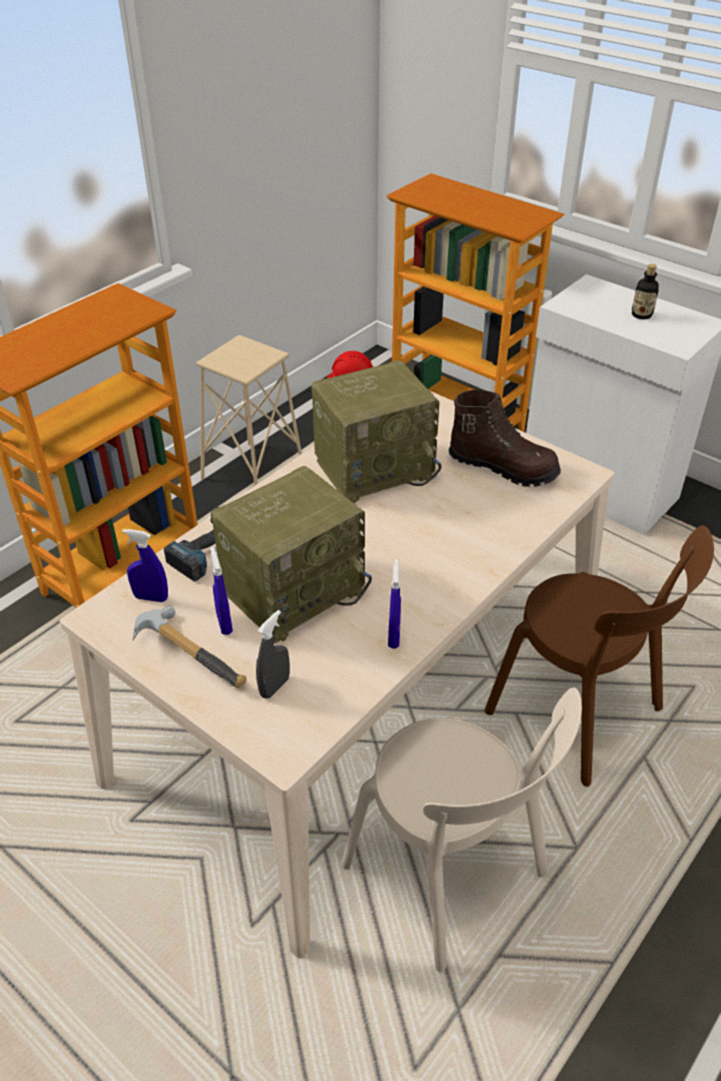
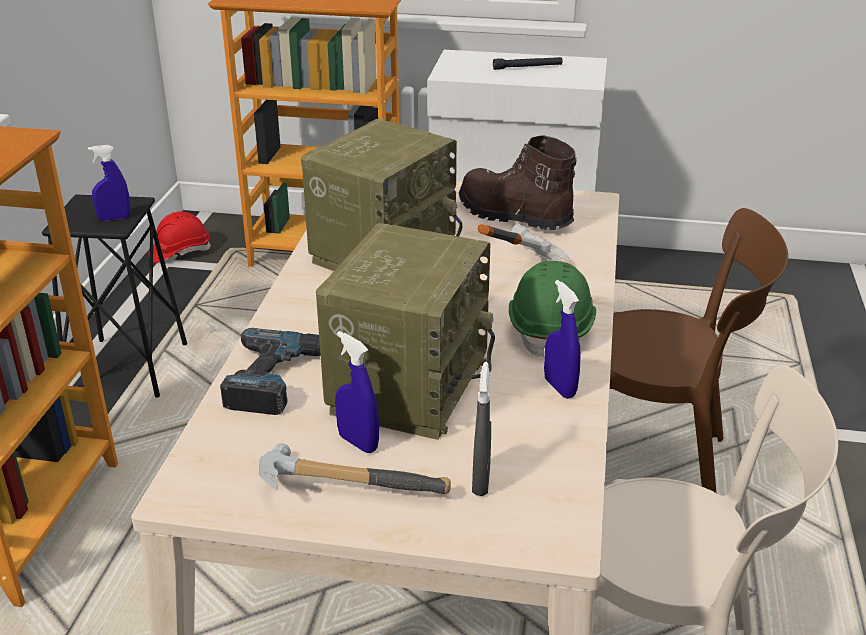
camera: 30 degrees left, 10 degrees down
(151, 597) = (238, 449): blue spray bottle -> blue spray bottle (114, 218)
(253, 473) = (127, 368): beige stool -> black stool
(434, 584) = (551, 330): none -> green hard hat
(451, 519) = (508, 271): none -> hammer
(503, 467) = (513, 216): brown boot -> brown boot turned 135 degrees counterclockwise
(641, 315) = (527, 67): bottle -> black flashlight

